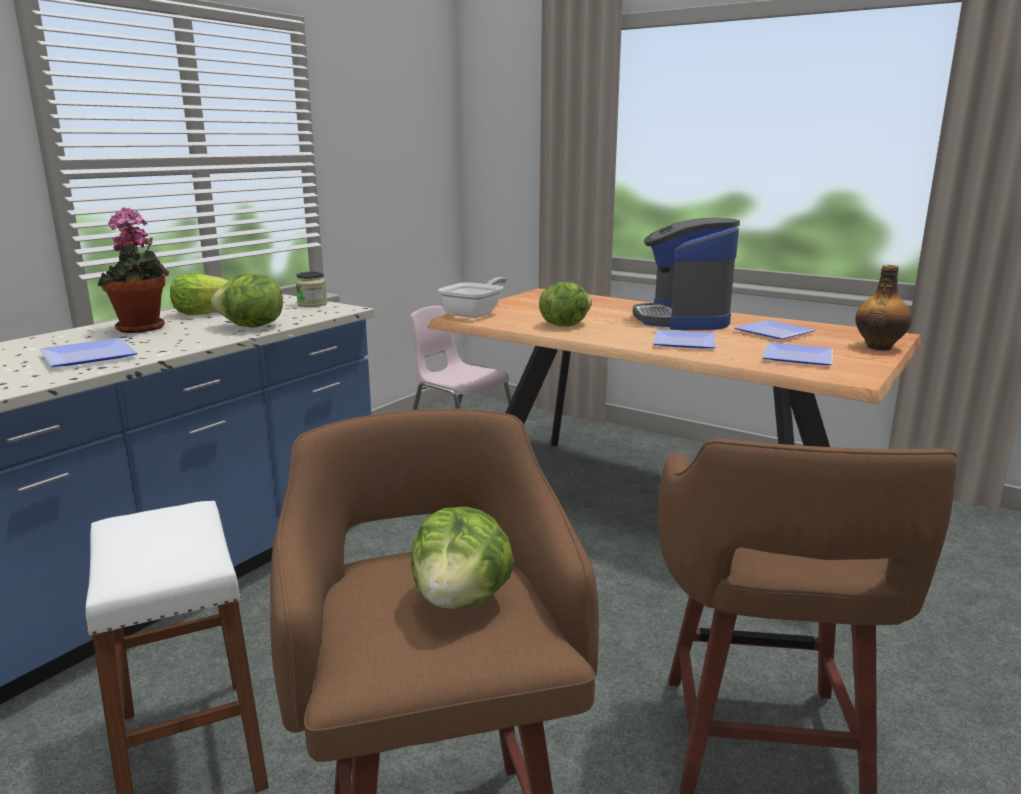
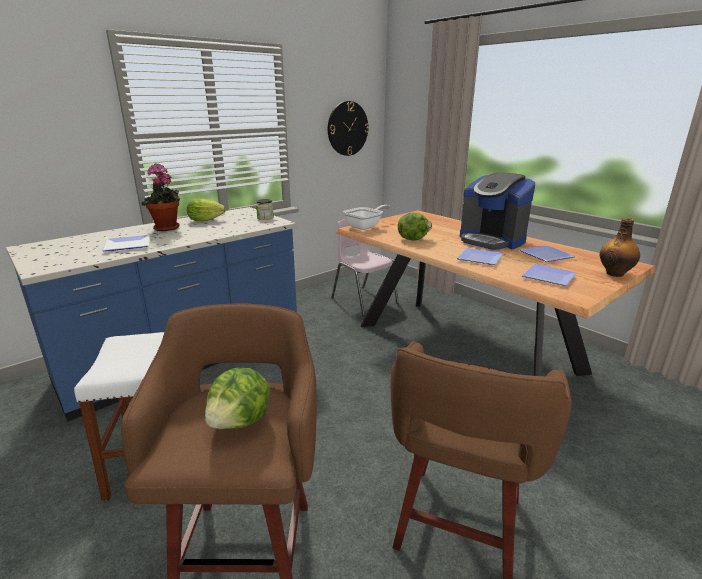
camera: 15 degrees right, 5 degrees up
(251, 327) = (221, 231): lettuce -> none
(407, 161) = (347, 128): none -> wall clock
(682, 319) = (491, 240): coffee machine -> coffee machine turned 60 degrees counterclockwise

